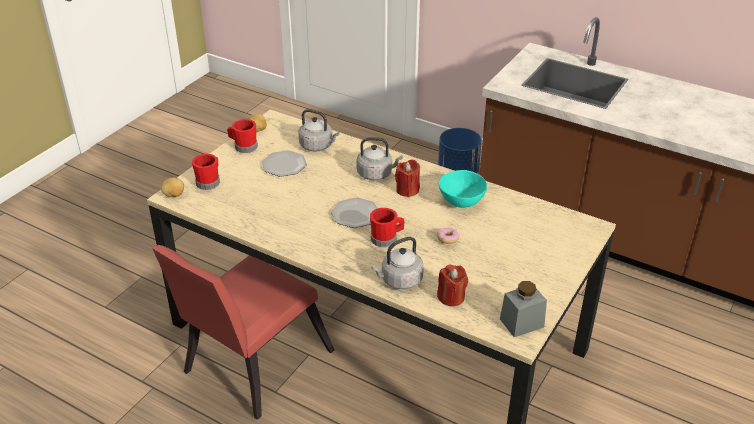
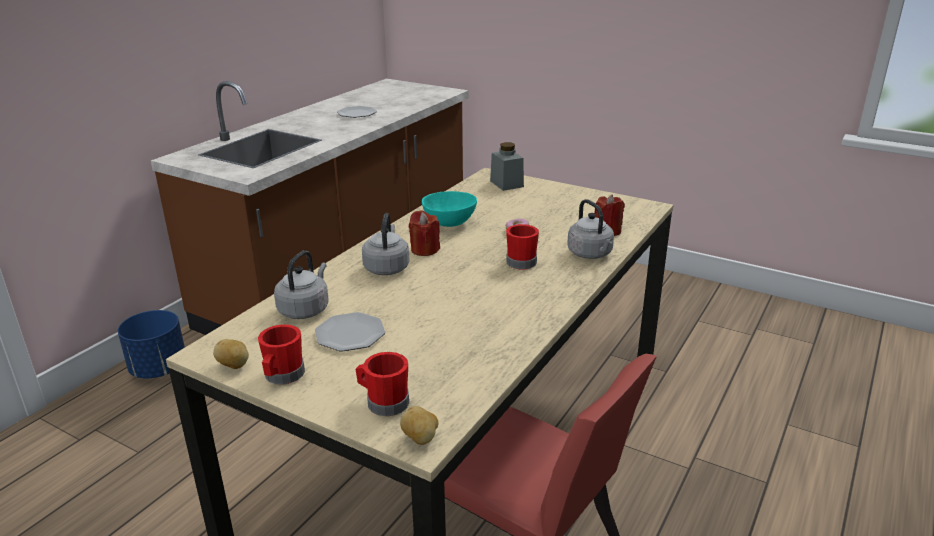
camera: 90 degrees left, 10 degrees down
(356, 214) = (474, 279): plate -> plate (357, 113)
(521, 323) = (630, 205): grey jar -> grey jar (506, 184)

